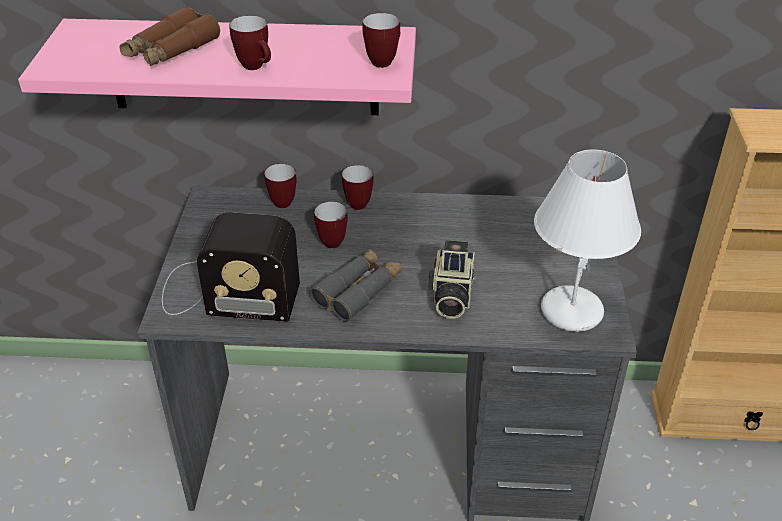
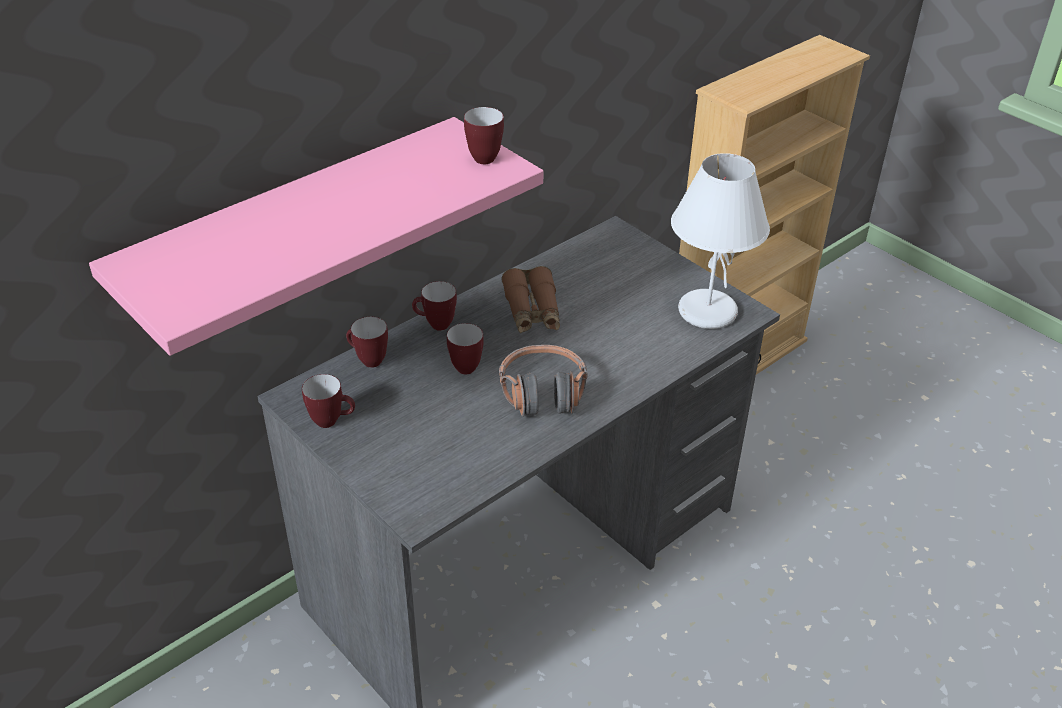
camera: 45 degrees left, 0 degrees up
(171, 50) = (275, 237): brown binoculars -> brown binoculars (532, 311)
(225, 292) = (437, 463): radio -> none
(256, 67) = (387, 213): mug -> mug (332, 421)
(358, 291) = (543, 392): grey binoculars -> headphones
(450, 297) = (615, 353): camera -> none

